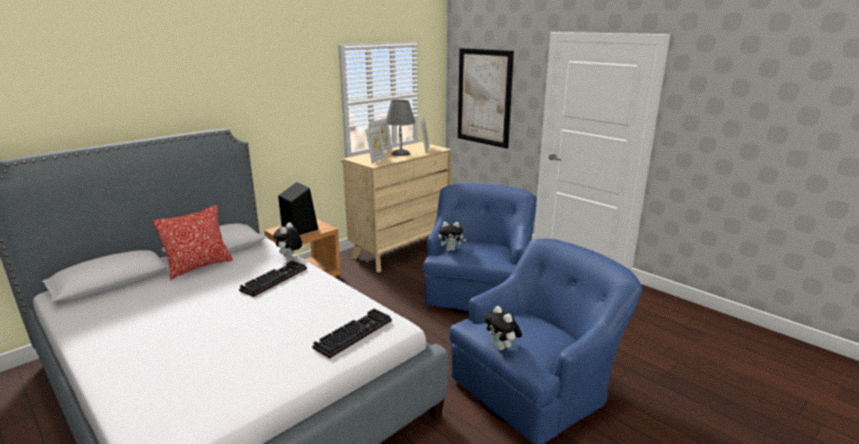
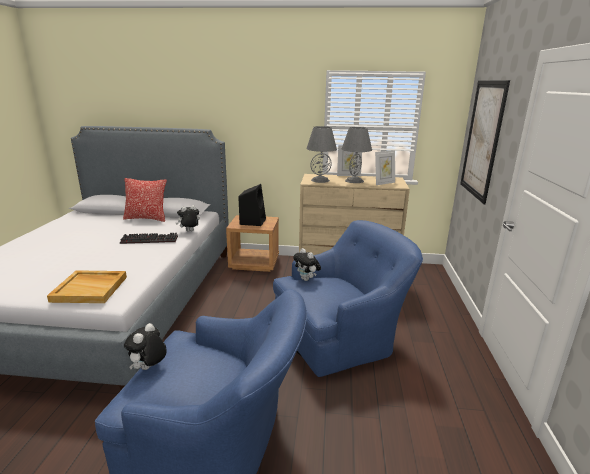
camera: 50 degrees right, 0 degrees up
(353, 333) = (90, 288): keyboard -> beige tray
(376, 160) = (320, 180): picture frame -> grey table lamp

